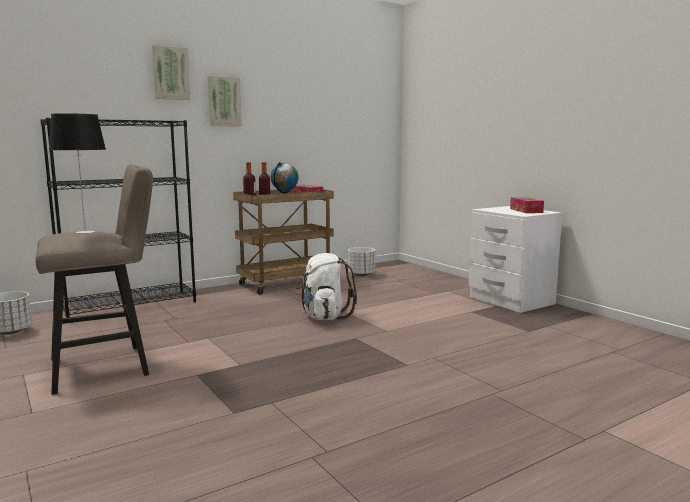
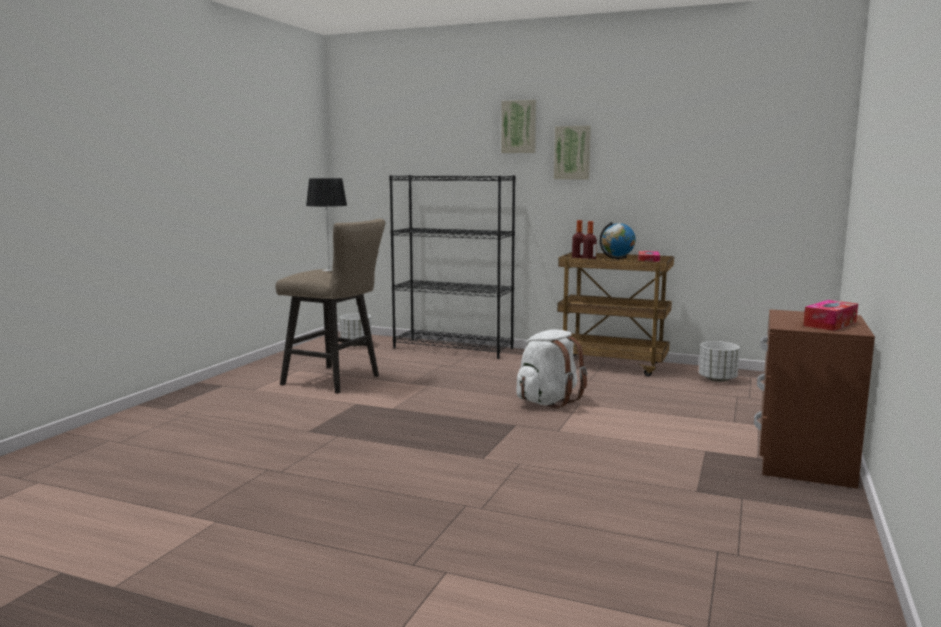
camera: 55 degrees right, 0 degrees up
(510, 301) = (802, 461): white nightstand -> brown nightstand

